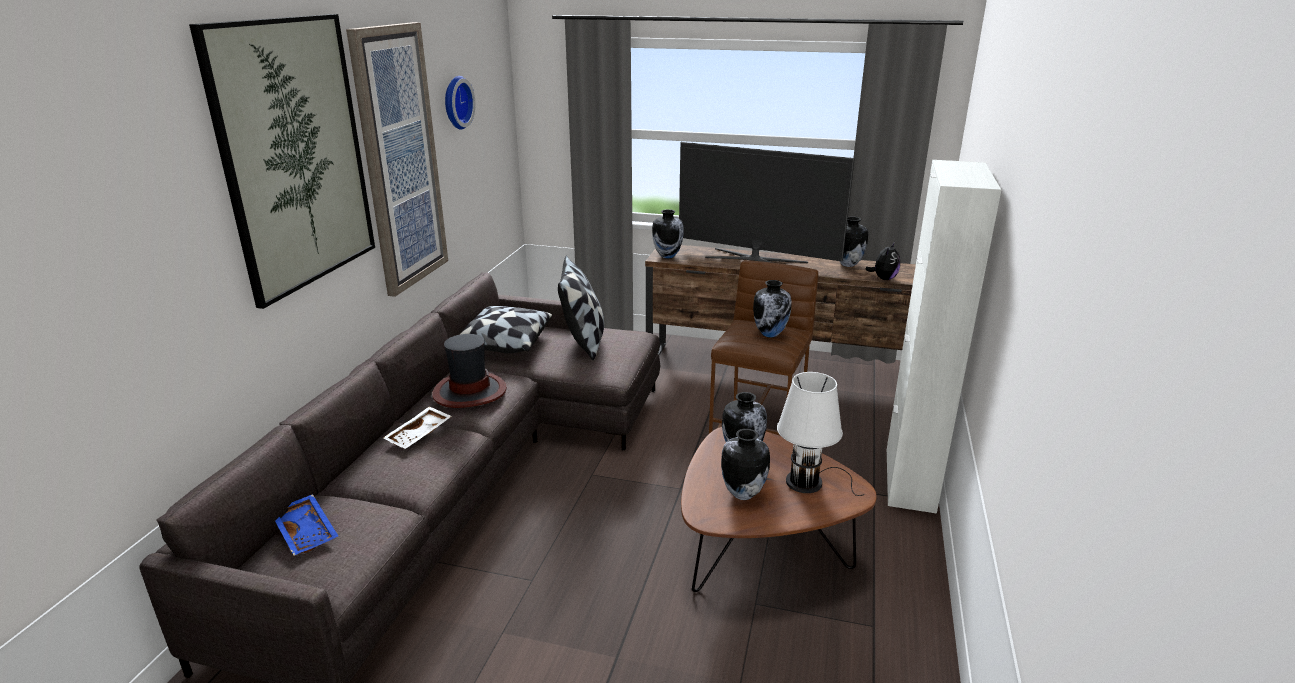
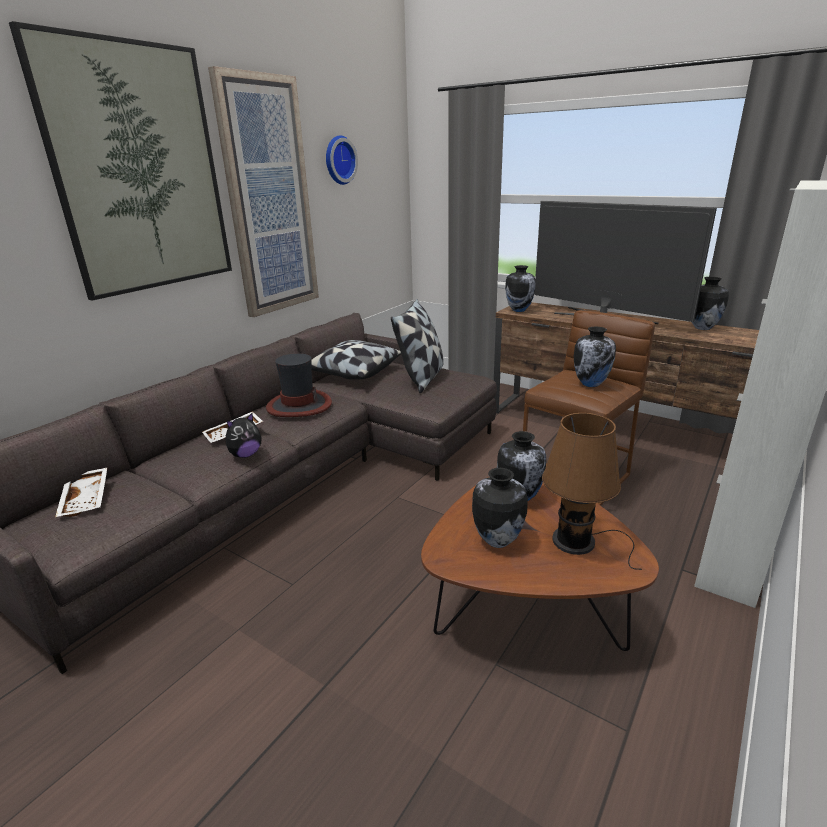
camera: 20 degrees right, 0 degrees up
(307, 531) = (87, 499): blue tray -> white tray
(808, 482) = (579, 541): white table lamp -> brown table lamp
(883, 279) = (738, 342): plush toy -> plush toy (245, 454)

